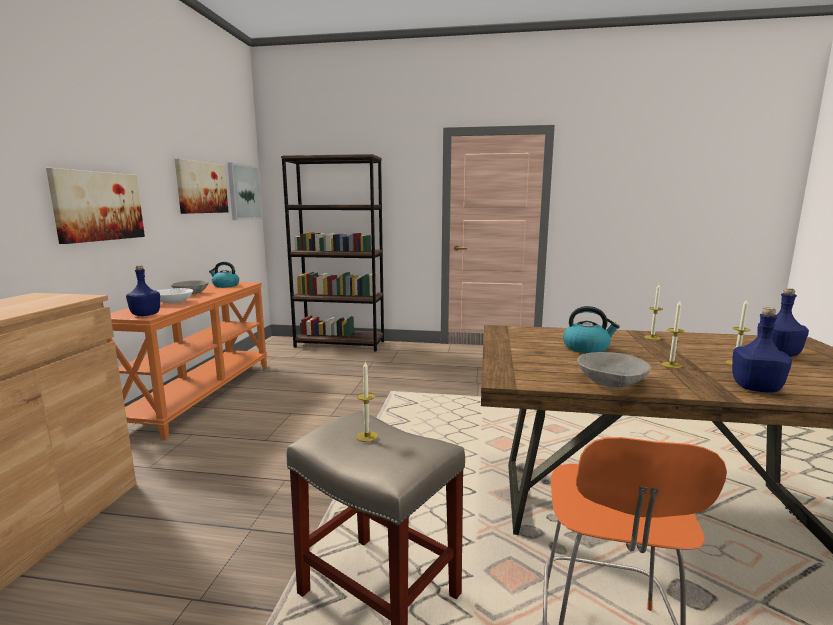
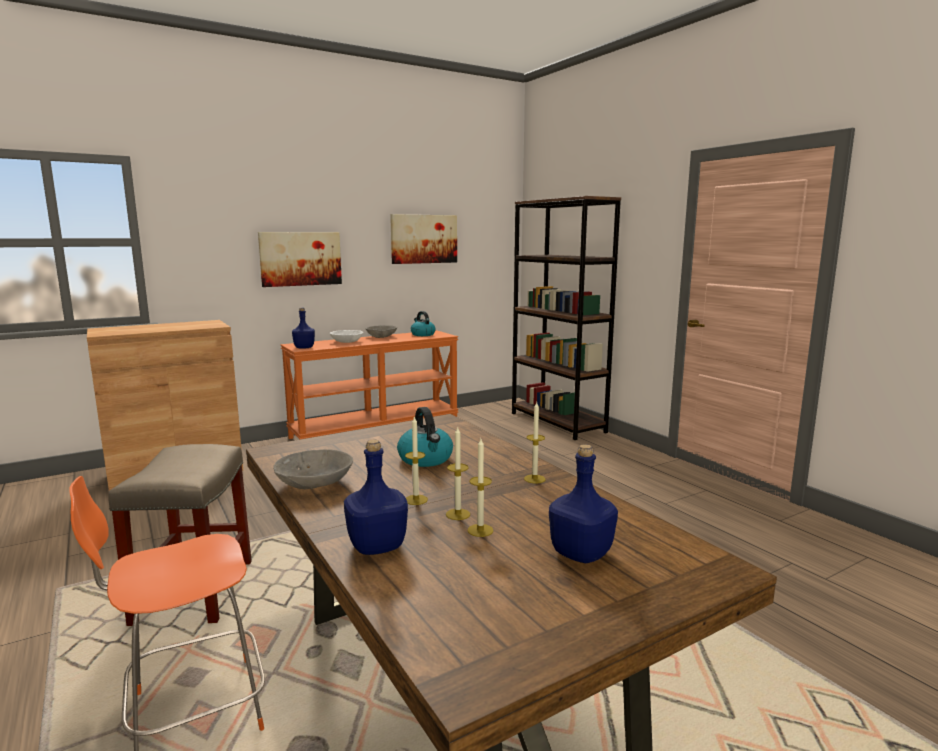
camera: 50 degrees right, 0 degrees up
(244, 192) = (490, 241): picture -> none
(367, 436) = (186, 458): candle -> candle (458, 514)

